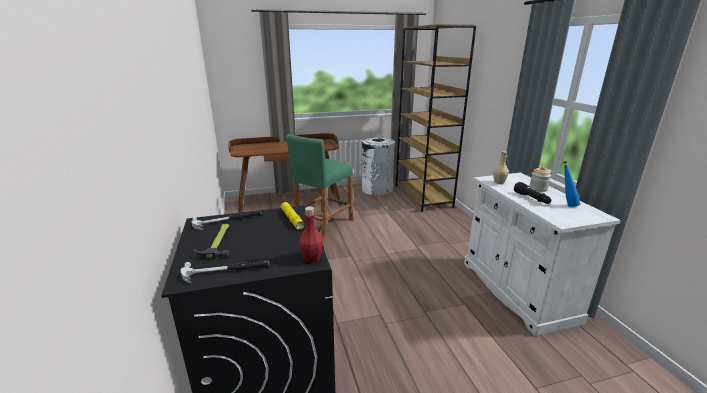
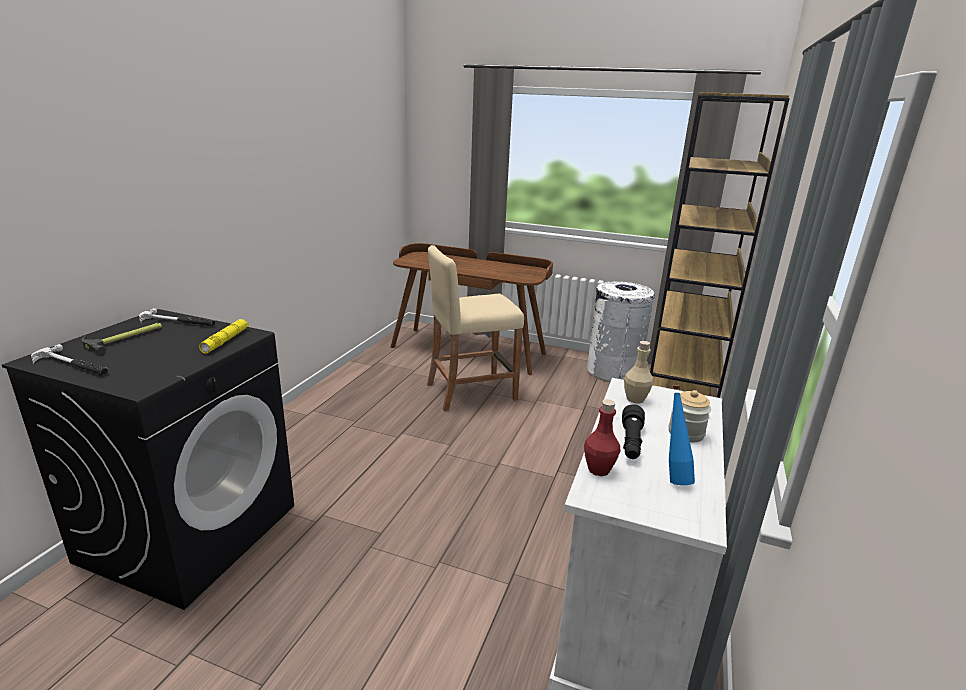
camera: 35 degrees right, 0 degrees up
(312, 258) = (146, 384): red bottle -> red bottle (598, 469)
(323, 224) = (471, 391): green stool -> beige stool

